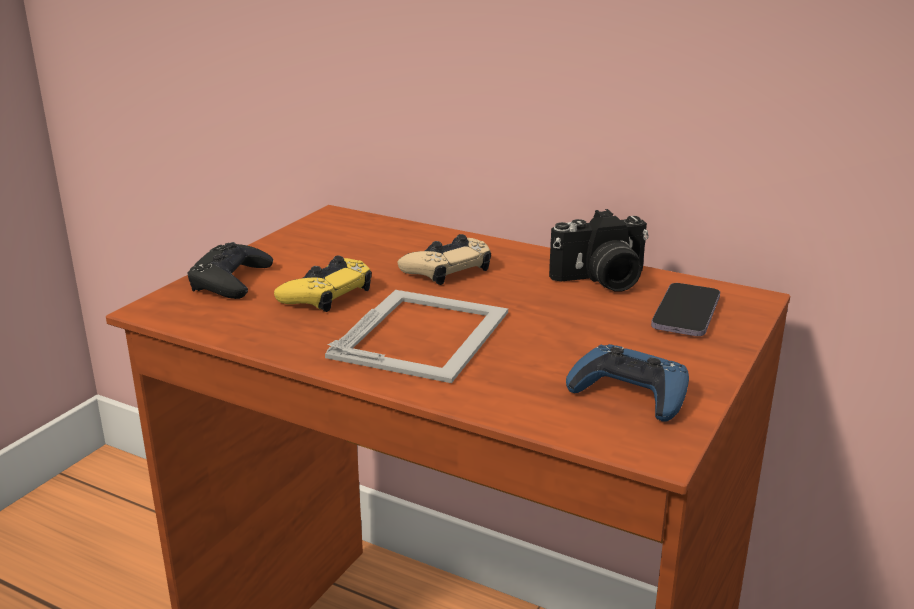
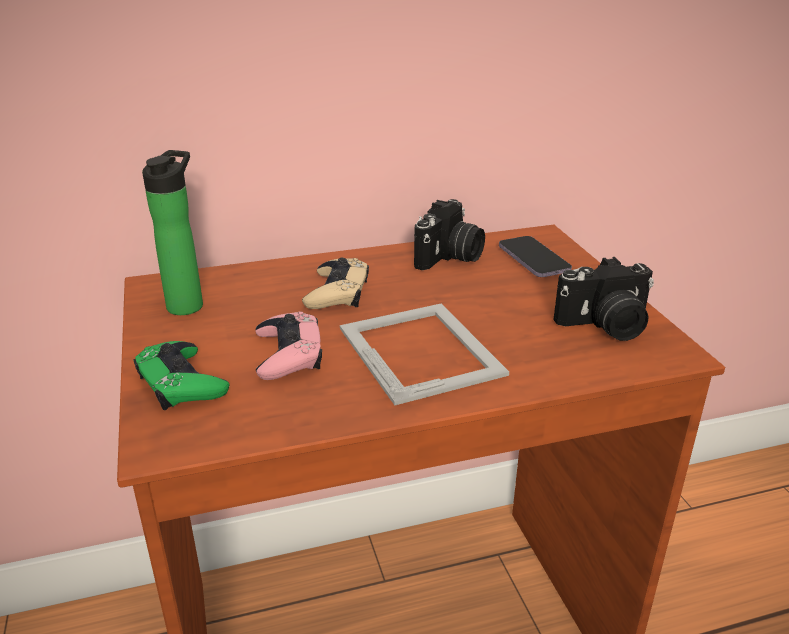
camera: 45 degrees left, 5 degrees up
(231, 281) = (181, 383): black game controller -> green game controller
(326, 294) = (288, 354): yellow game controller -> pink game controller
(330, 235) = (188, 304): none -> bottle
(630, 393) = (605, 326): blue game controller -> camera

